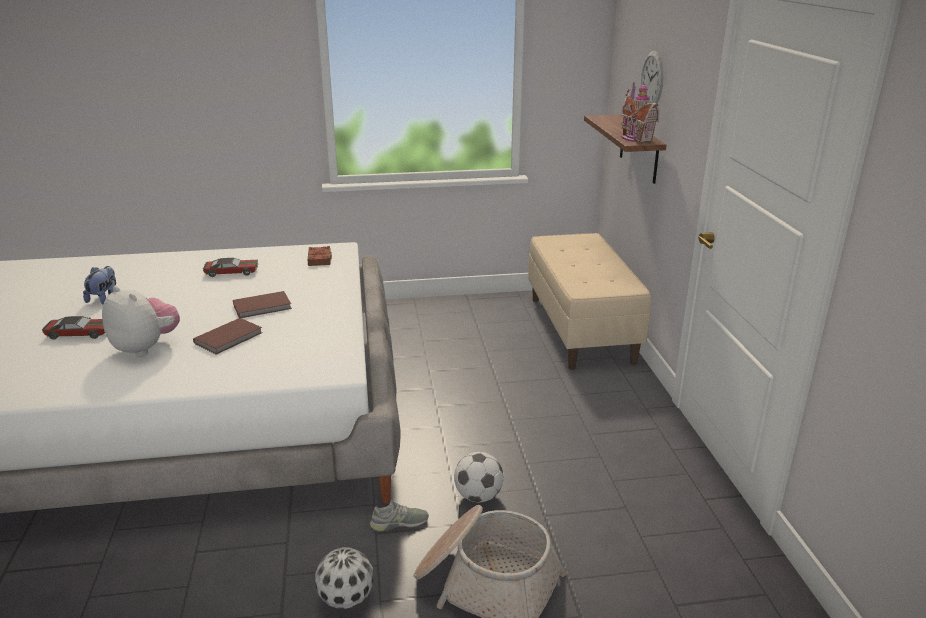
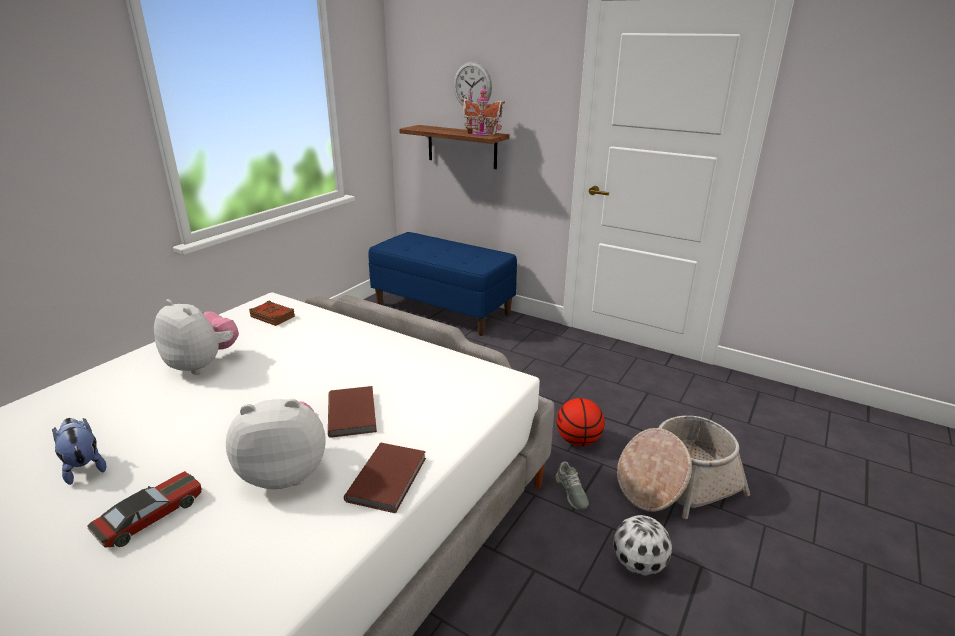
camera: 50 degrees left, 0 degrees up
(232, 272) = (202, 364): toy car -> plush toy
(263, 307) = (318, 374): brown book -> brown book (389, 478)
(399, 522) = (571, 492): grey shoe -> grey shoe turned 135 degrees clockwise
(478, 496) = (578, 440): football -> basketball
(581, 329) = (443, 309): beige bench -> blue bench

